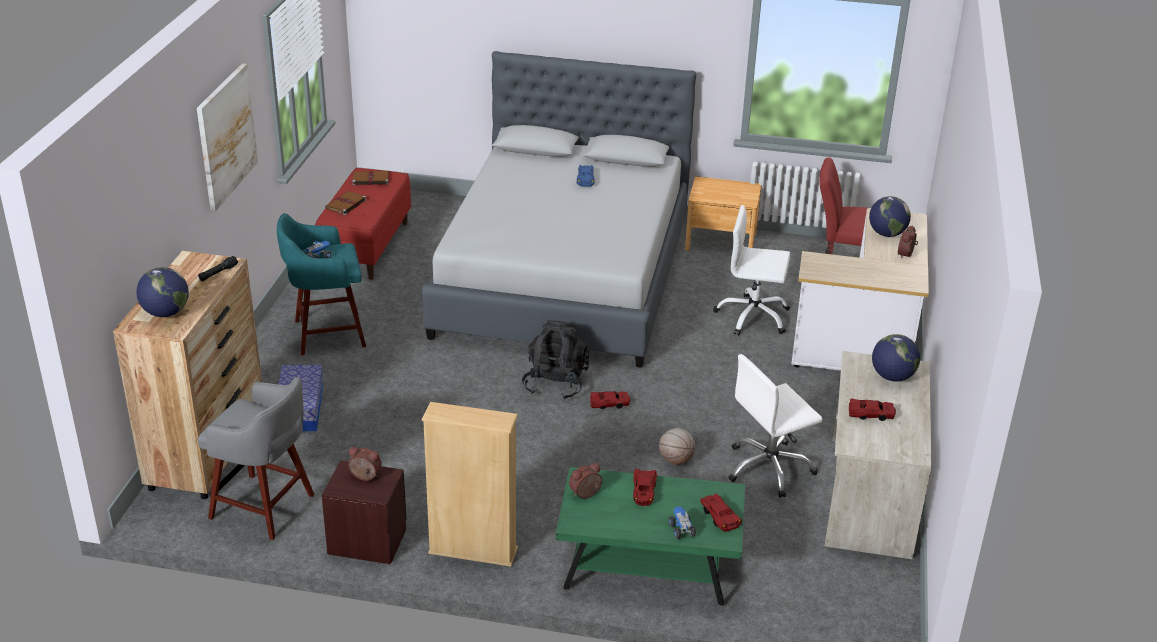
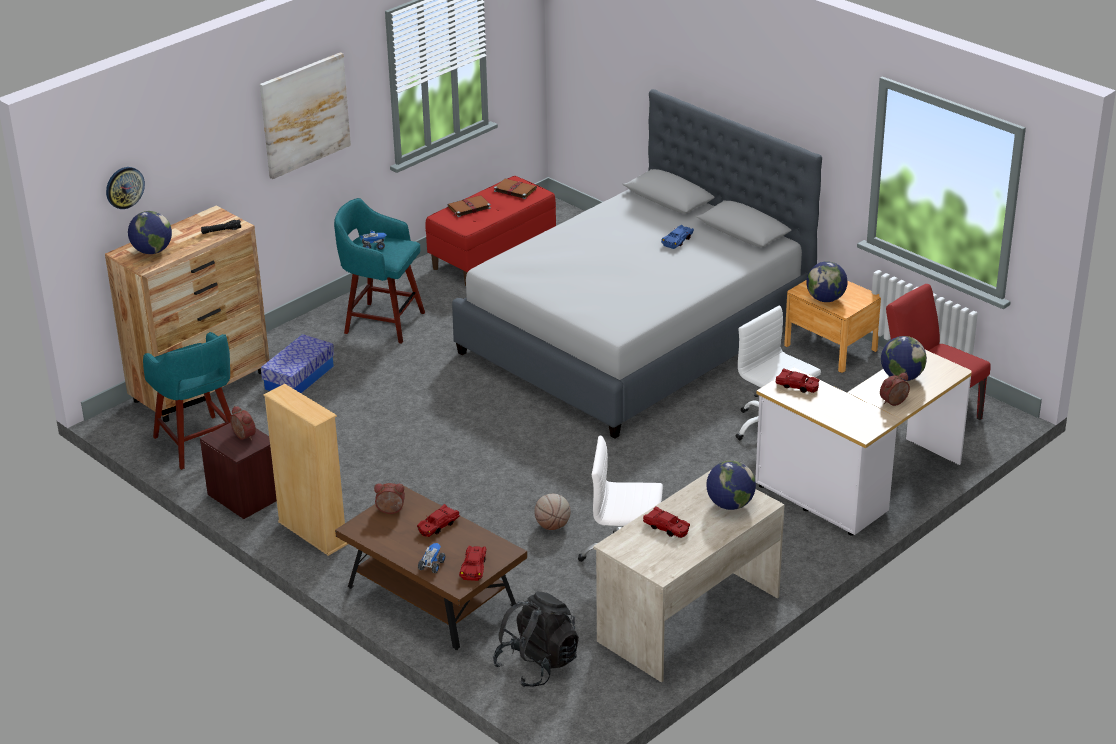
camera: 35 degrees right, 0 degrees up
(117, 249) = (124, 187): none -> wall clock
(264, 508) = (199, 444): grey stool -> turquoise stool
(555, 383) = (524, 426): black backpack -> black backpack (537, 664)
(609, 404) = (550, 459): red toy car -> red toy car (797, 386)
(647, 566) = (432, 597): green coffee table -> brown coffee table
(724, 197) = (825, 299): none -> globe

